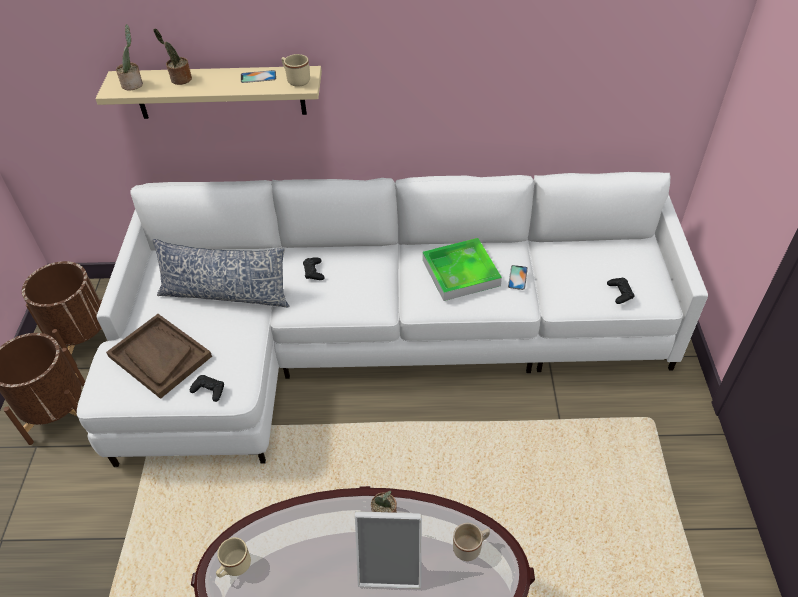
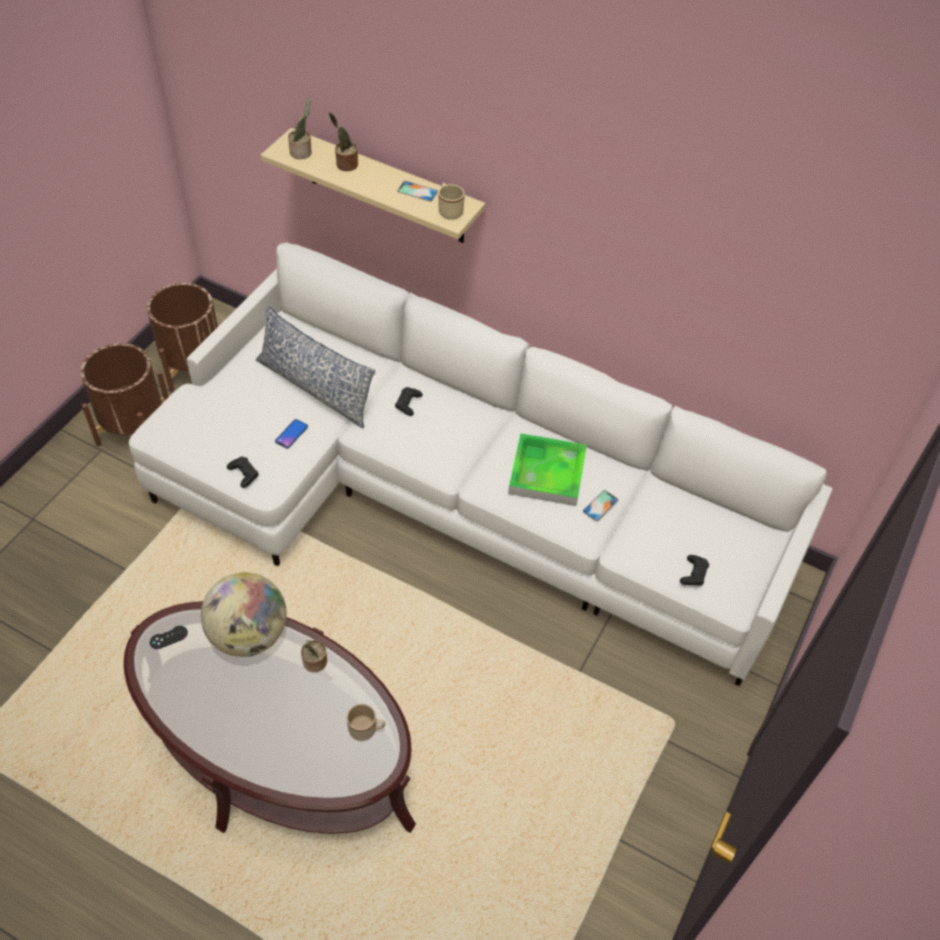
camera: 25 degrees right, 5 degrees up
(159, 356) = (222, 421): brown tray -> none
(230, 339) = (291, 434): none -> phone
(234, 567) = (168, 637): beige mug -> black game controller
(309, 523) = (249, 635): none -> globe
(391, 565) = (291, 706): picture frame -> none

